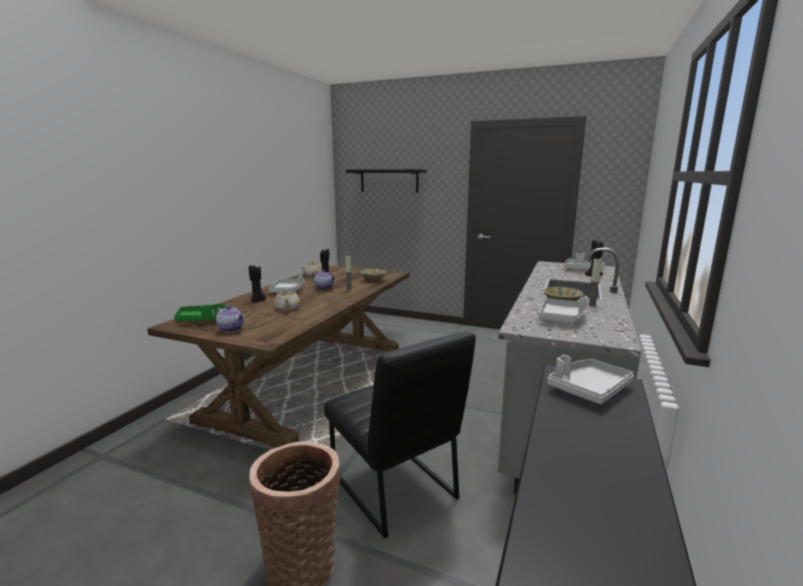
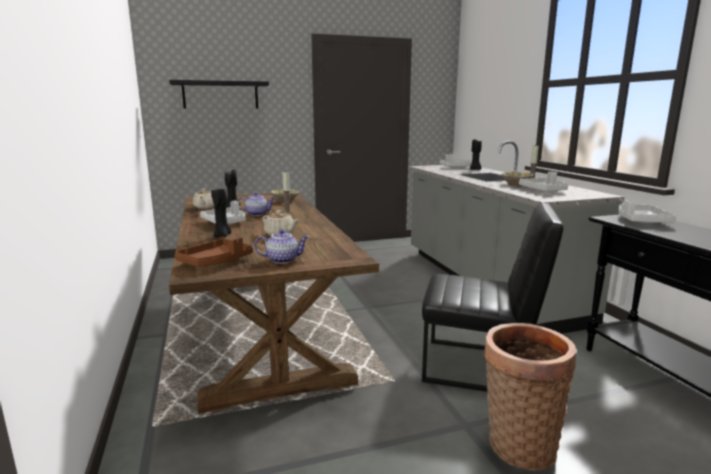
camera: 40 degrees left, 0 degrees up
(202, 319) = (216, 262): green tray -> brown tray

